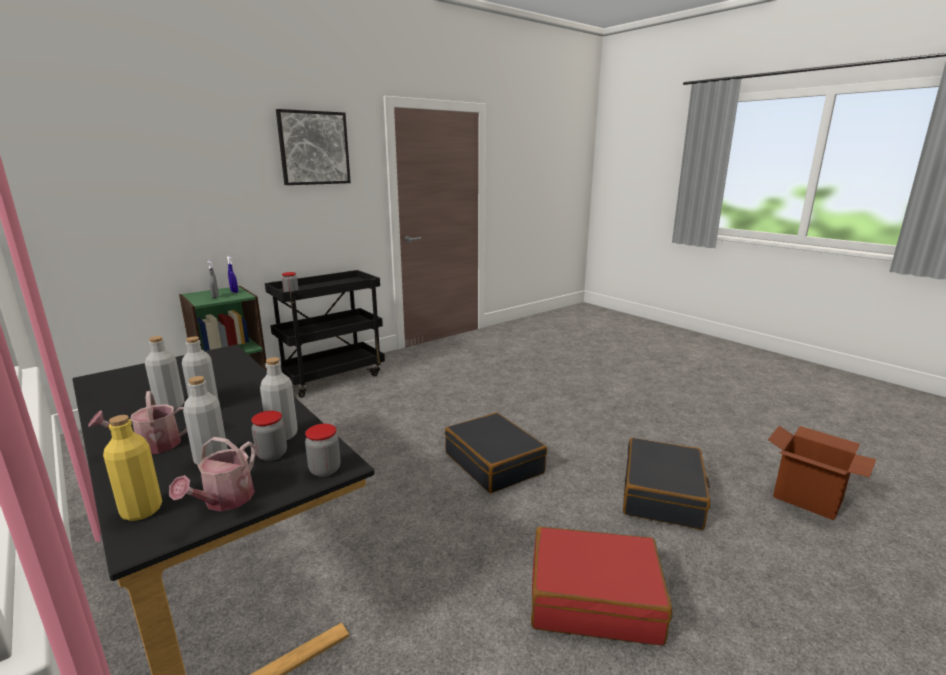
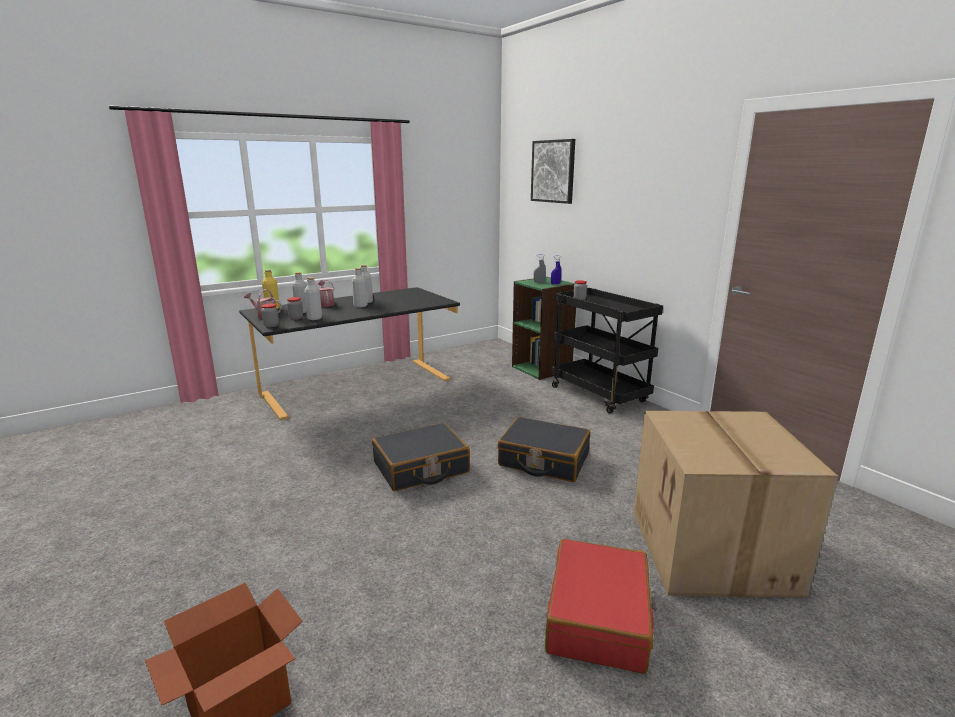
camera: 95 degrees right, 0 degrees up
(314, 148) = (654, 168): picture -> picture (553, 171)
(562, 363) = (714, 552): none -> cardboard box
(594, 598) = (239, 493): red suitcase -> red suitcase (599, 617)
(662, 495) = (324, 561): black suitcase -> black suitcase (543, 460)

